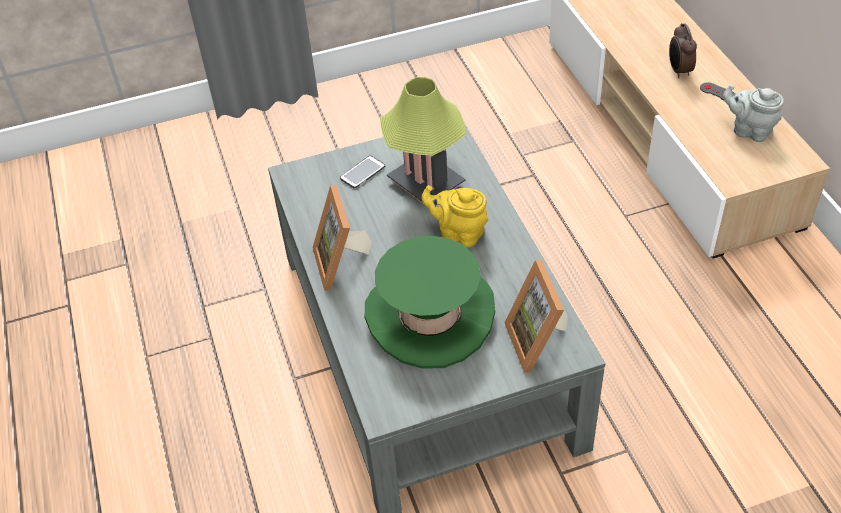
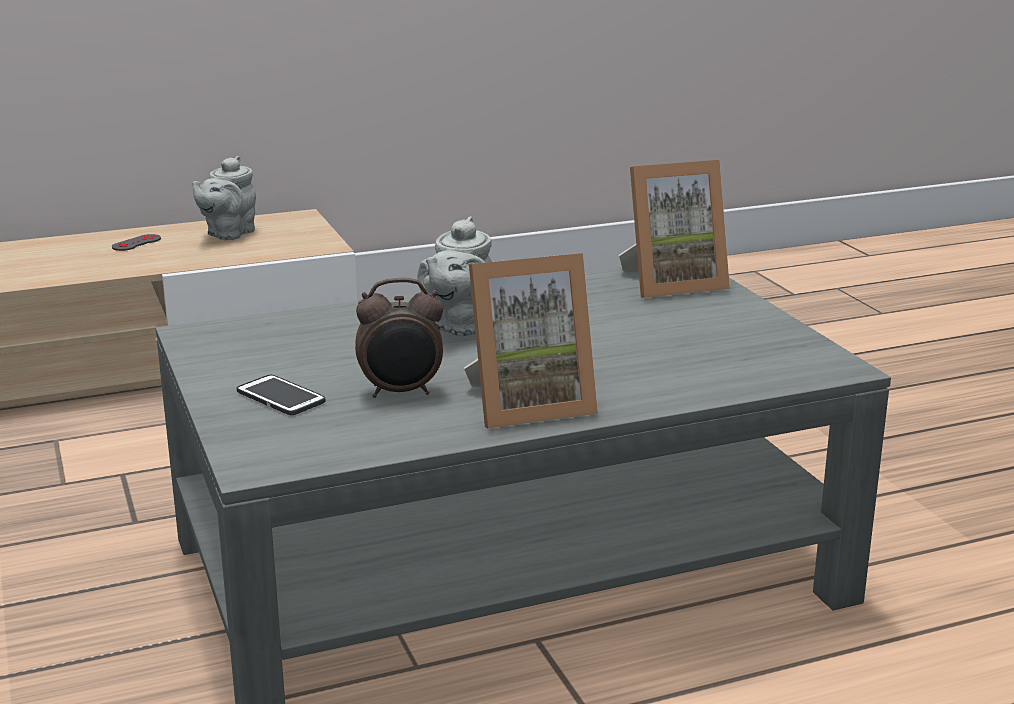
camera: 95 degrees left, 25 degrees down
(426, 183) = (328, 348): table lamp -> none
(430, 316) = (639, 342): green hat -> none
(458, 233) = (458, 326): yellow teapot -> grey teapot
(679, 71) = (71, 259): alarm clock -> alarm clock (401, 392)

